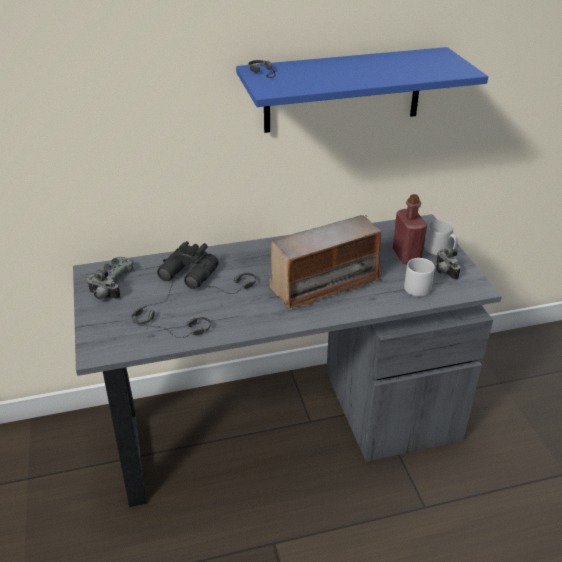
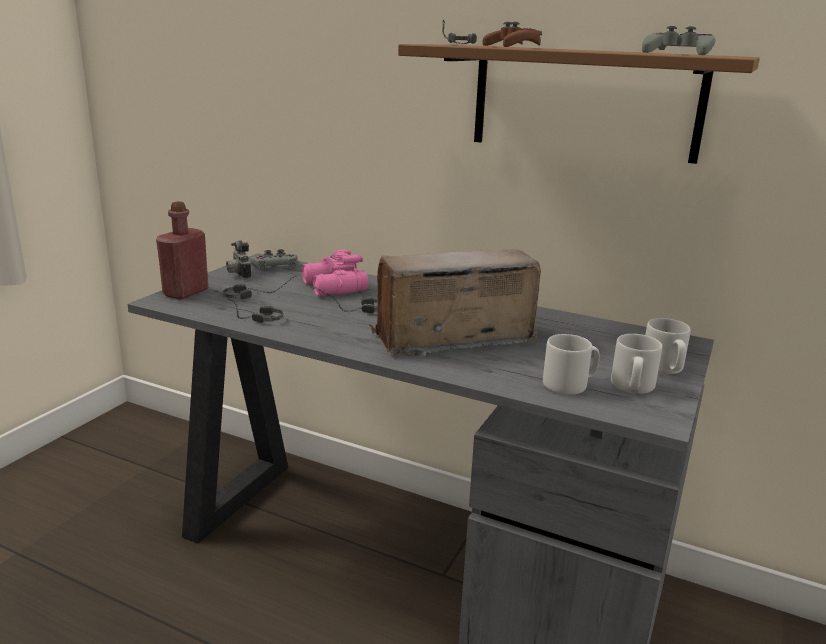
camera: 40 degrees right, 15 degrees down
(189, 275) = (333, 287): black binoculars -> pink binoculars
(315, 74) = (511, 46): none -> brown game controller
(325, 284) = (454, 340): radio -> radio turned 150 degrees clockwise
(343, 90) = (585, 102): blue shelf -> brown shelf
(406, 255) = (604, 356): red bottle -> red bottle (186, 292)
(424, 64) = (677, 53): none -> grey game controller
(443, 272) = (632, 387): camera -> grey mug

